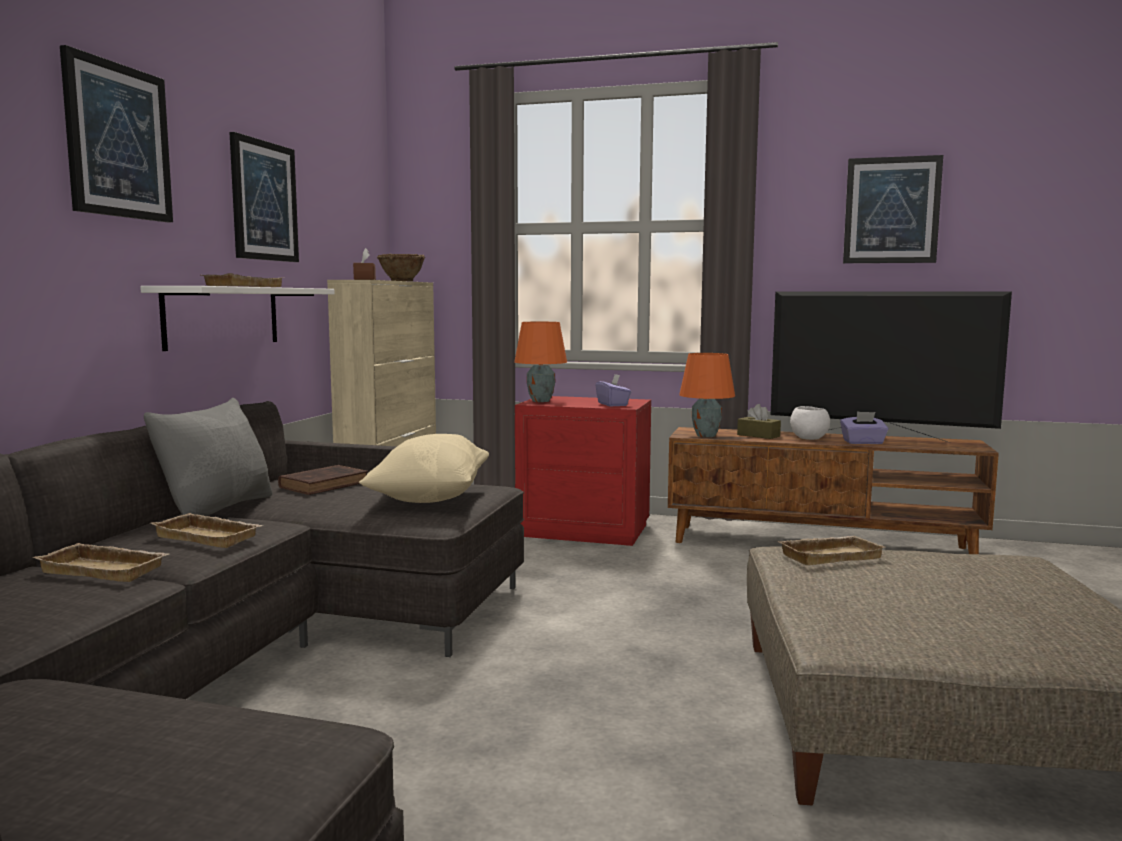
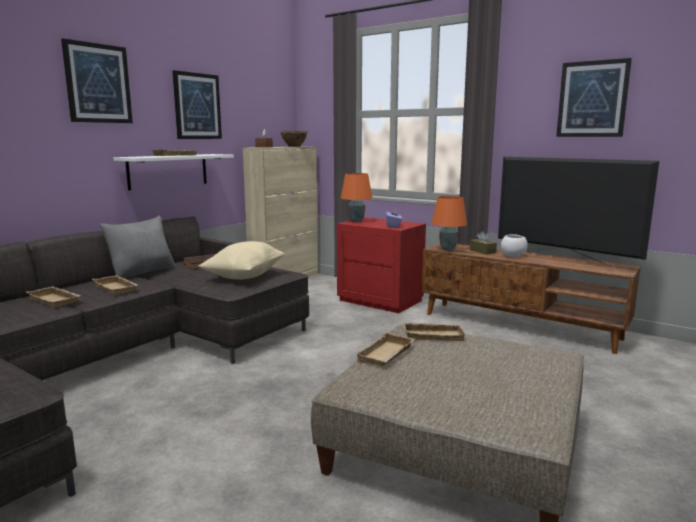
camera: 20 degrees right, 5 degrees up
(810, 590) = (386, 355): none -> beige tray
(863, 442) = (545, 262): purple tissue box -> none

